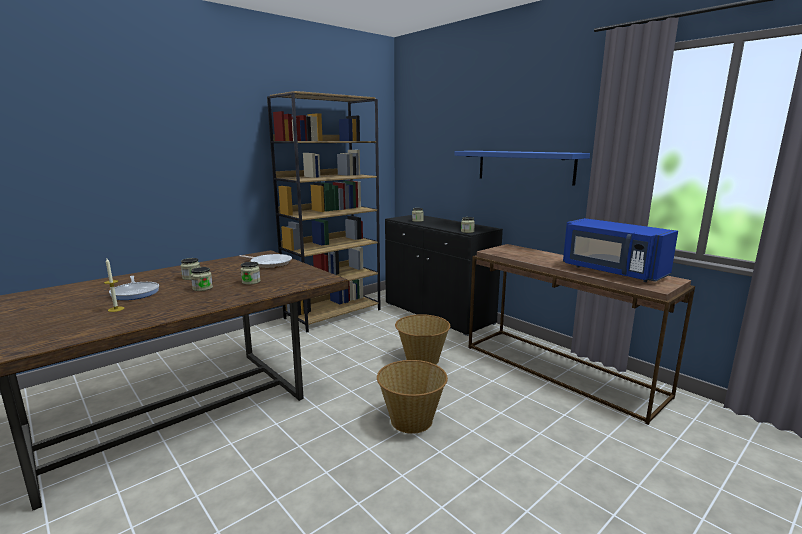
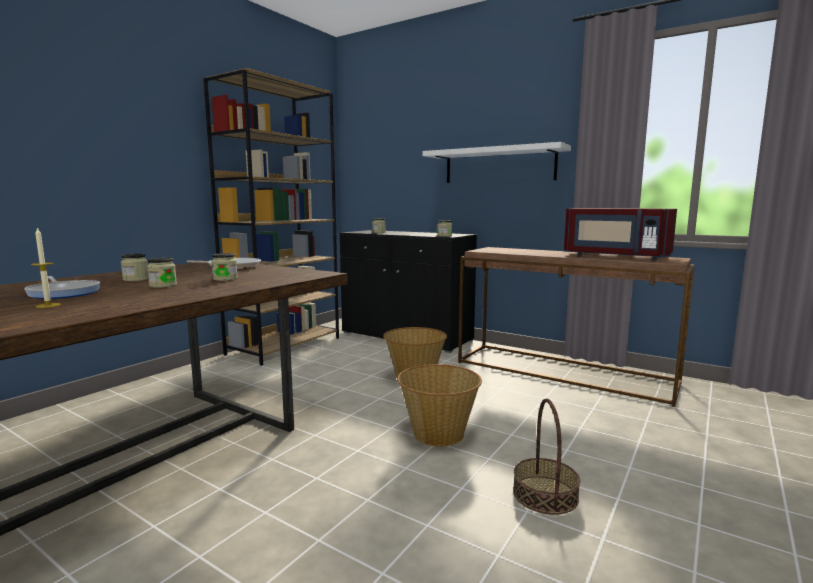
camera: 15 degrees left, 5 degrees down
(466, 494) = (544, 494): none -> basket
(524, 166) = (499, 165): blue shelf -> white shelf
(612, 272) = (615, 256): blue microwave -> red microwave

